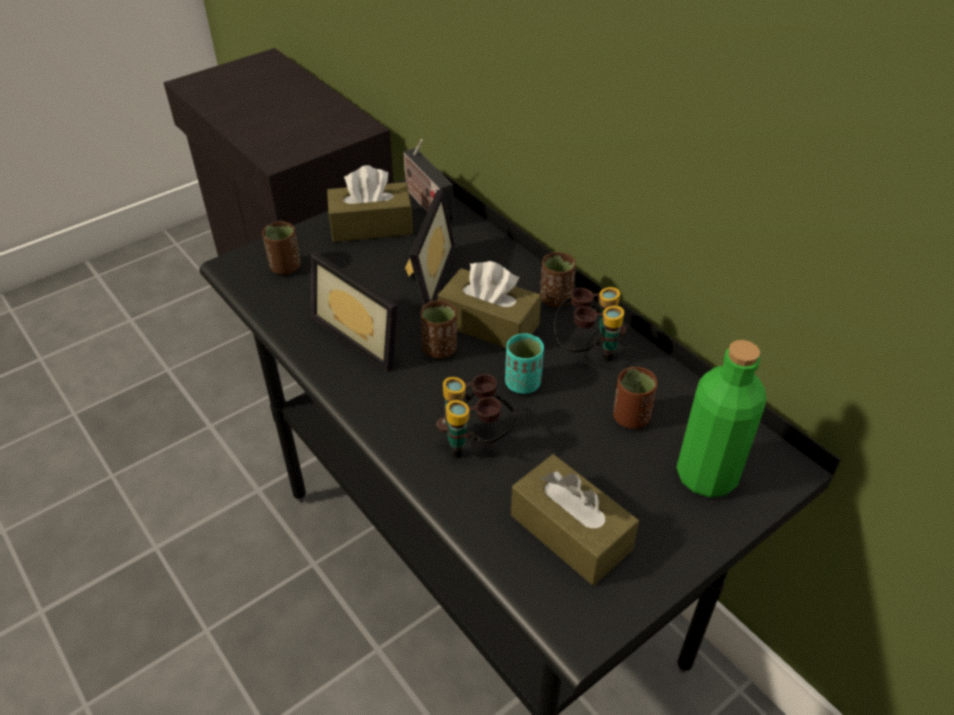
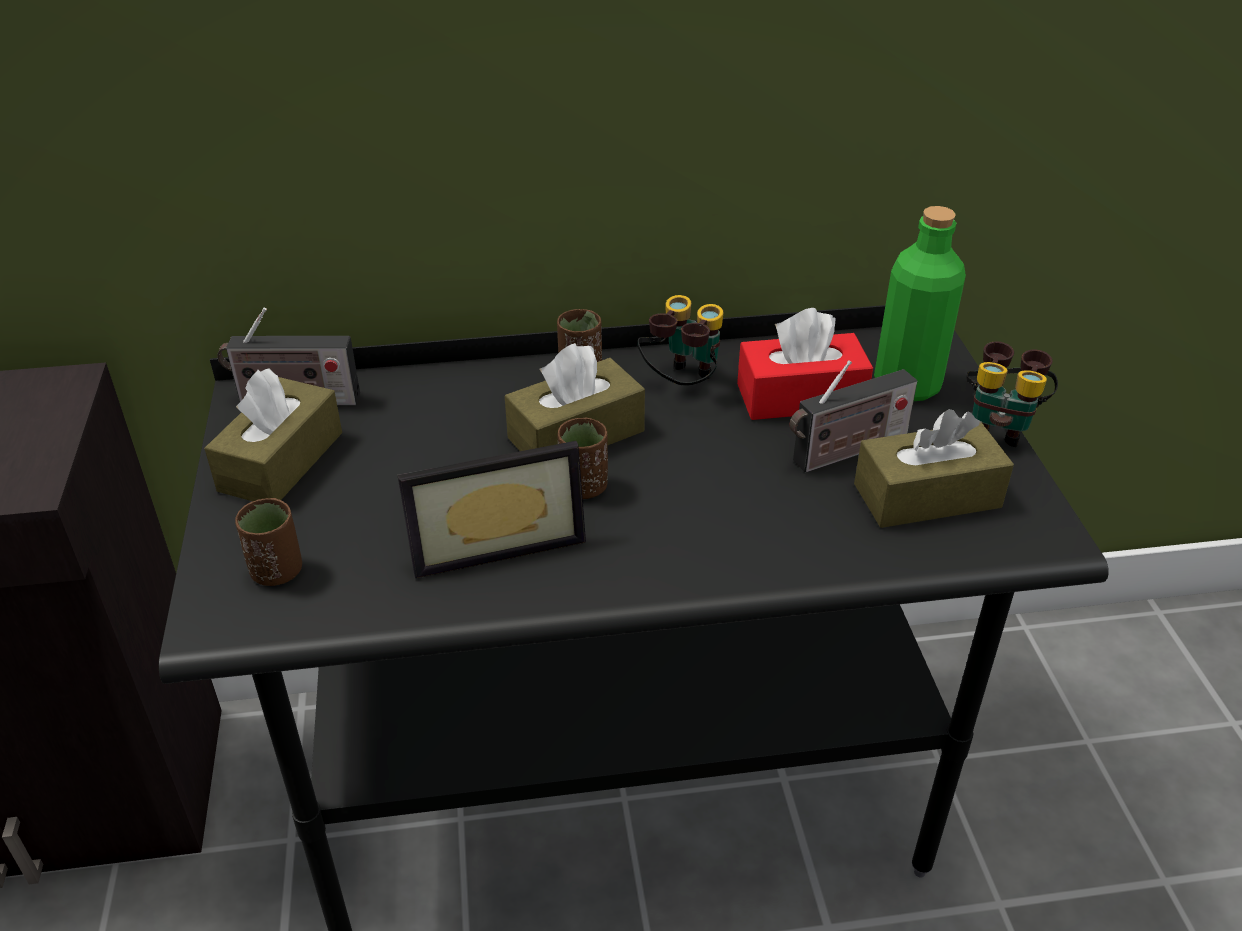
camera: 60 degrees left, 5 degrees down
(423, 277) = (437, 453): picture frame -> none
(476, 442) = (758, 514): binoculars -> binoculars (999, 427)
(523, 383) = (694, 447): turquoise cup -> none
(584, 466) = (845, 452): none -> radio
(630, 417) = (800, 397): brown cup -> red tissue box

